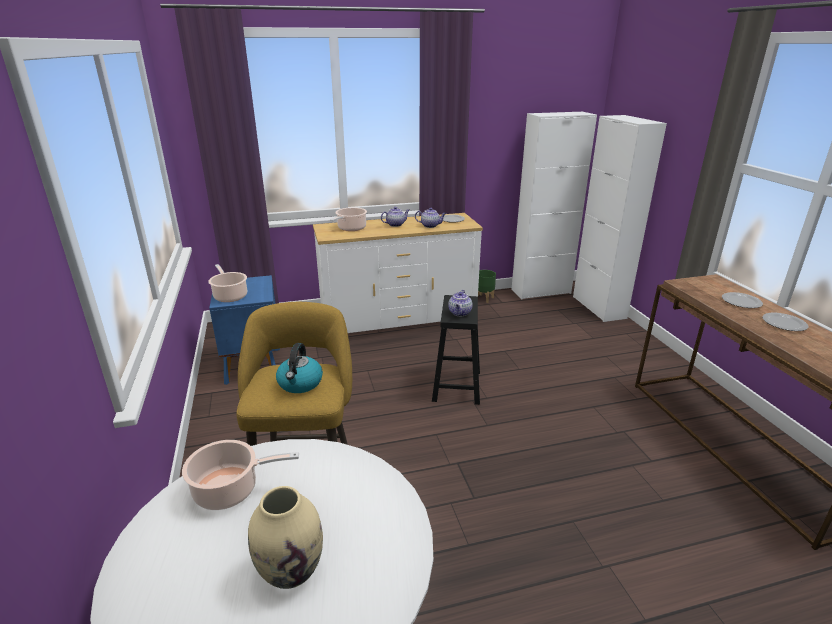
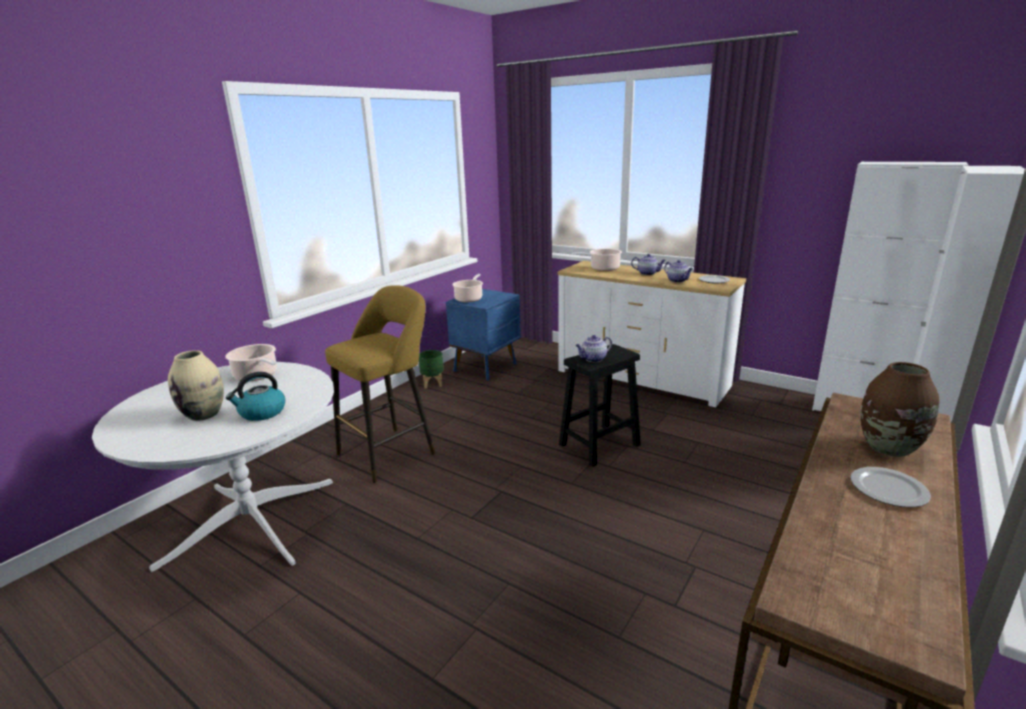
camera: 50 degrees right, 5 degrees down
(300, 383) = (371, 345): kettle -> kettle (261, 413)
(483, 298) = (764, 393): green planter -> green planter (433, 384)
(741, 302) = (888, 448): plate -> brown vase

